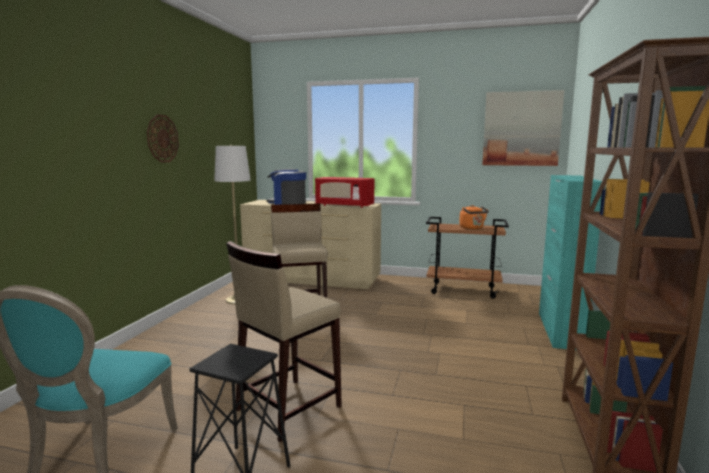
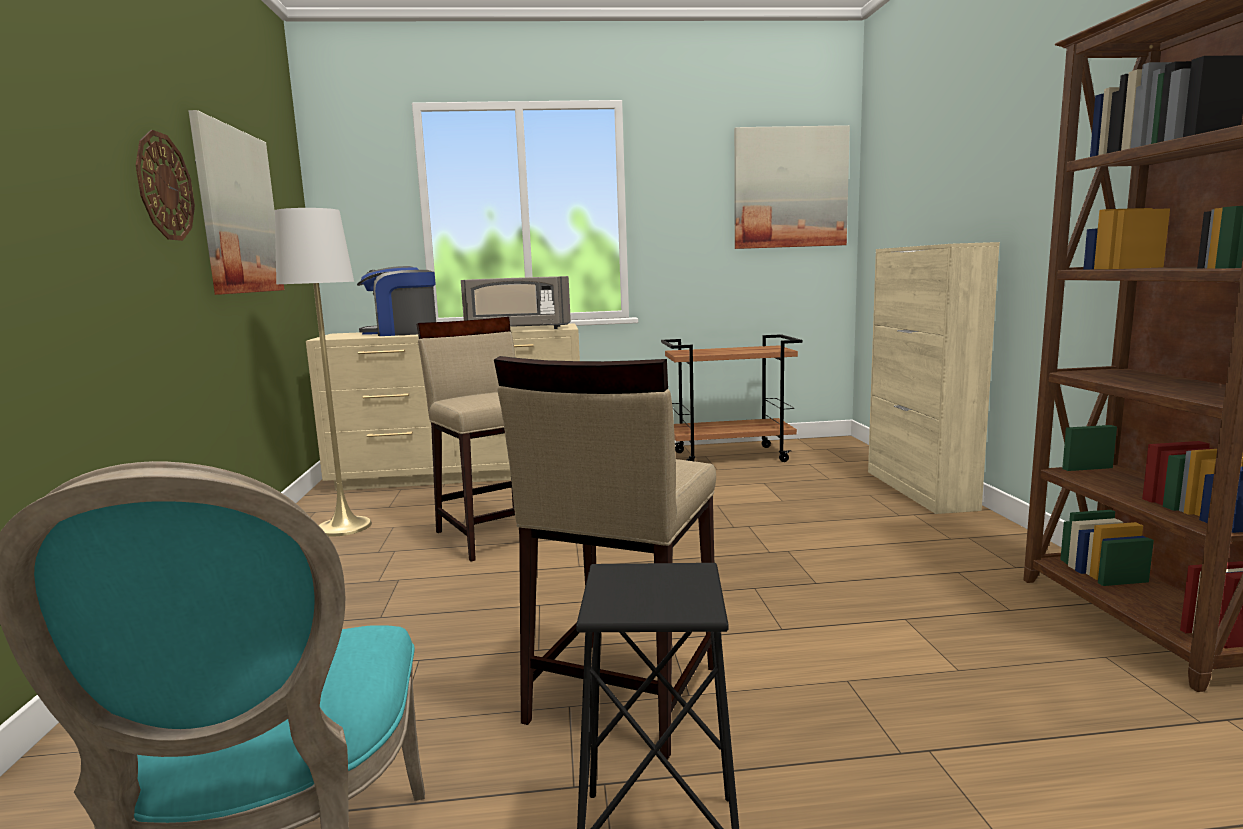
camera: 20 degrees left, 0 degrees up
(206, 144) = (237, 211): none -> picture
(344, 205) = (518, 329): red microwave -> grey microwave
(472, 228) = (741, 351): orange kettle -> none
(560, 330) = (919, 490): turquoise cabinet -> beige cabinet

